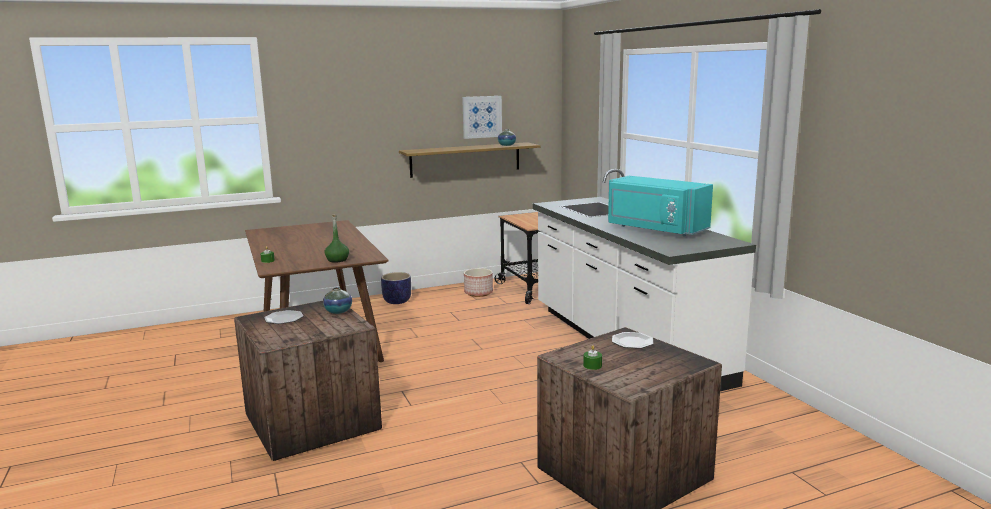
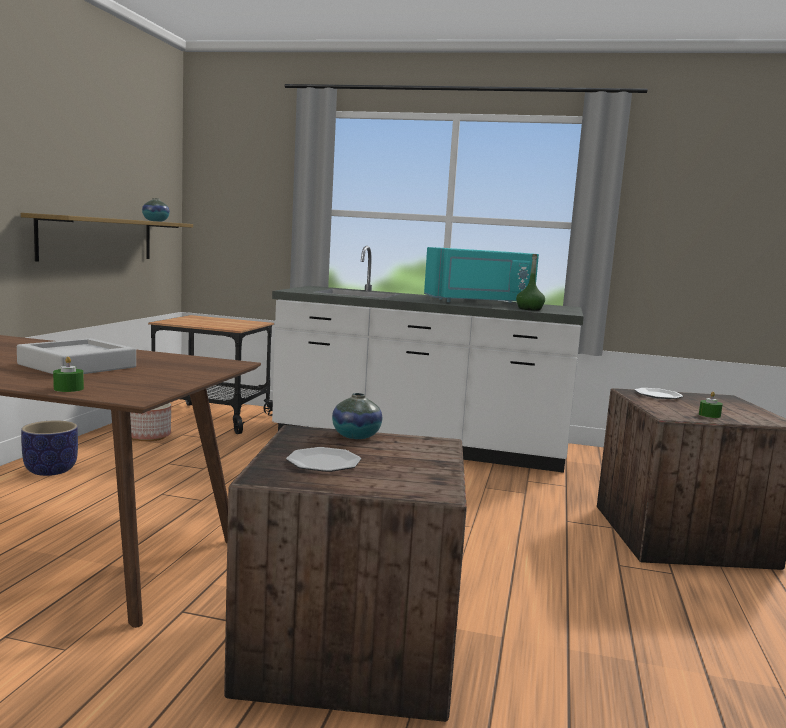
camera: 55 degrees left, 5 degrees down
(311, 248) = (77, 366): none -> grey tray
(337, 260) = (192, 371): green bottle -> green bottle (529, 309)
(482, 117) = (114, 176): picture -> none

